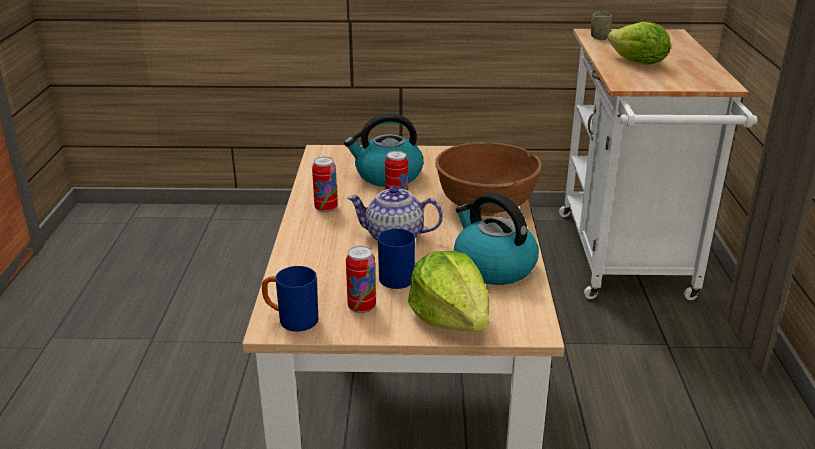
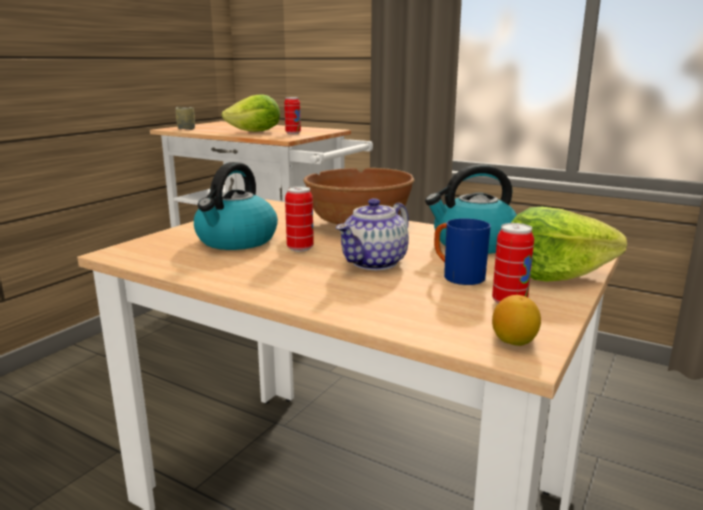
camera: 60 degrees left, 10 degrees down
(291, 320) = (514, 342): blue mug -> lemon
(326, 208) = (262, 276): can -> can (293, 133)

